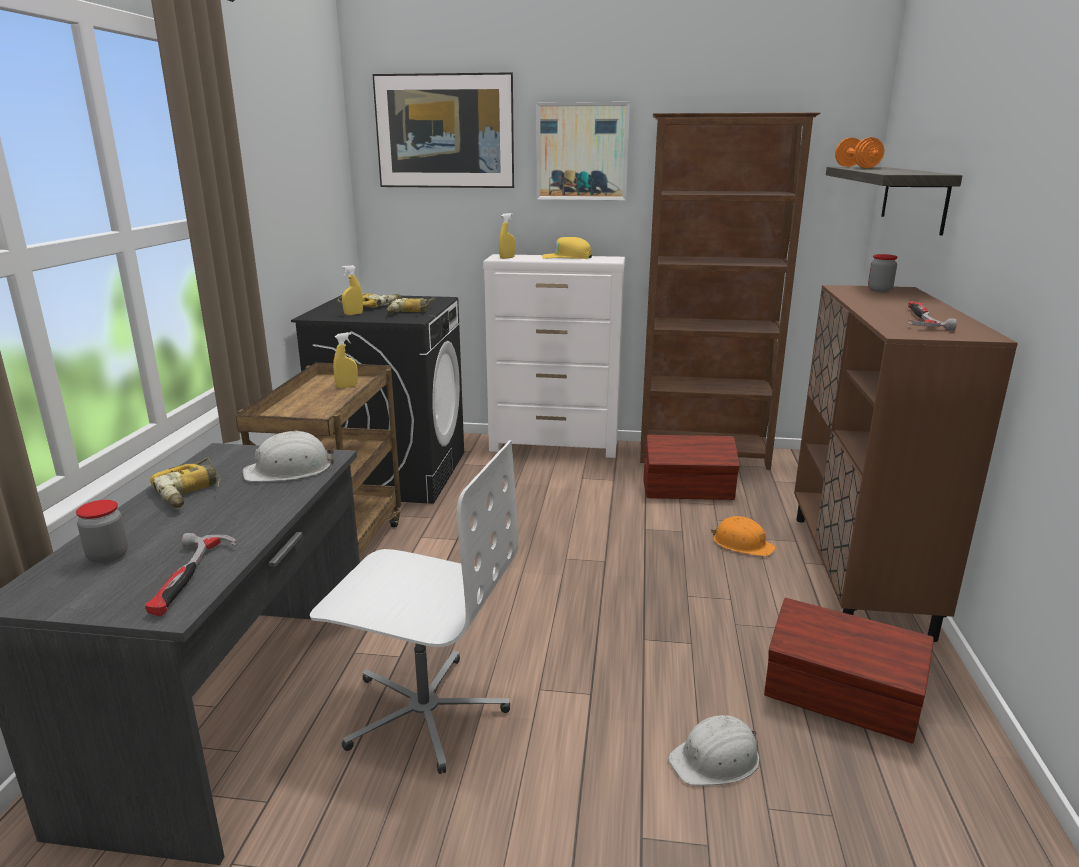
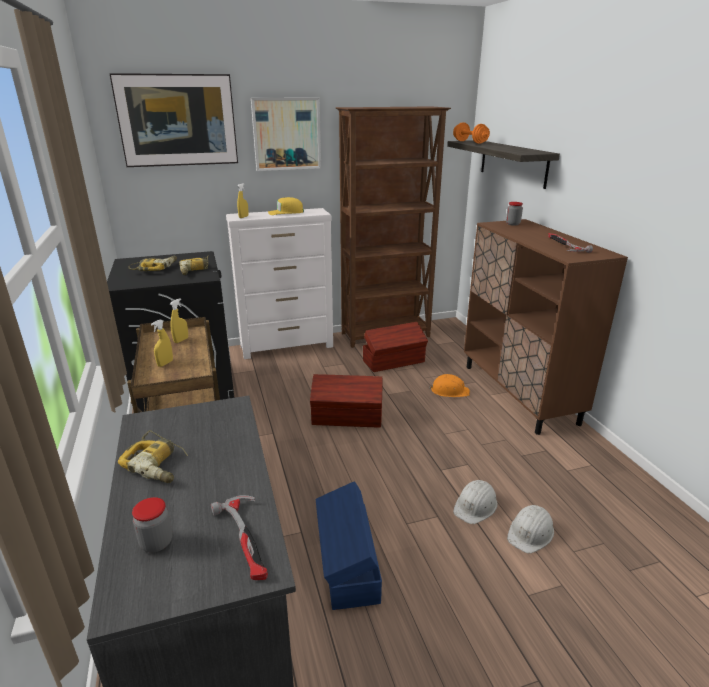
camera: 25 degrees left, 5 degrees up
(289, 470) = (217, 424): white hard hat -> white hard hat (475, 506)
(353, 314) = (151, 278): yellow spray bottle -> yellow spray bottle (165, 363)
(424, 711) = (347, 565): white office chair -> blue storage box
(841, 701) = (563, 475): brown storage box -> brown storage box (347, 418)

